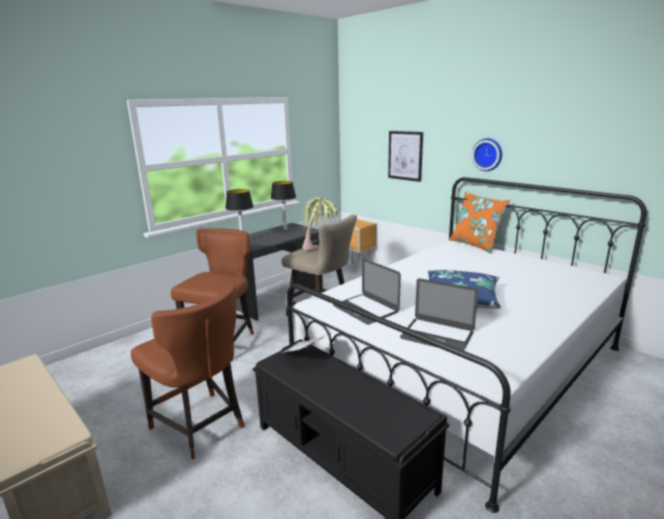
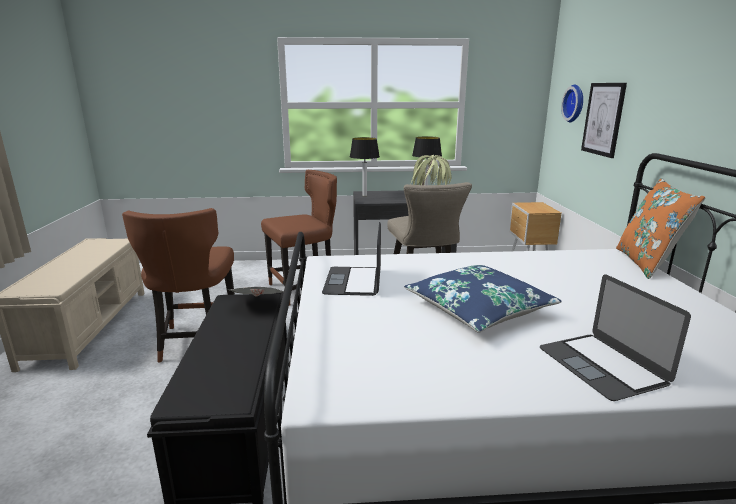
camera: 40 degrees right, 0 degrees up
(437, 335) = (364, 331): laptop -> laptop (602, 365)
(488, 154) = (699, 117): wall clock -> wall clock (575, 103)

